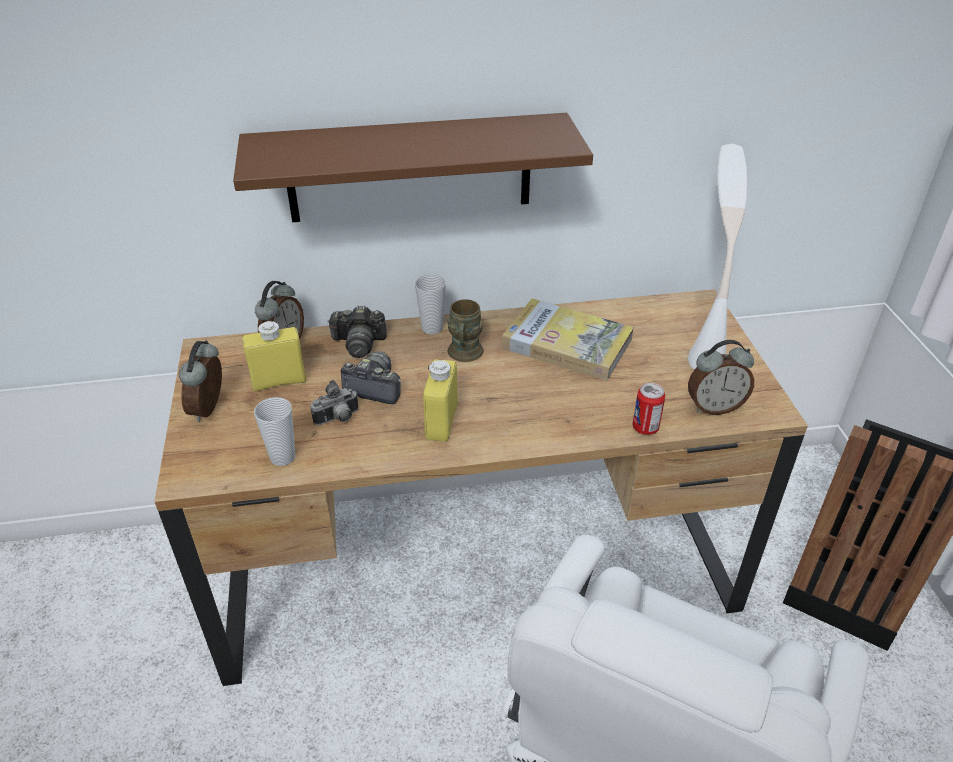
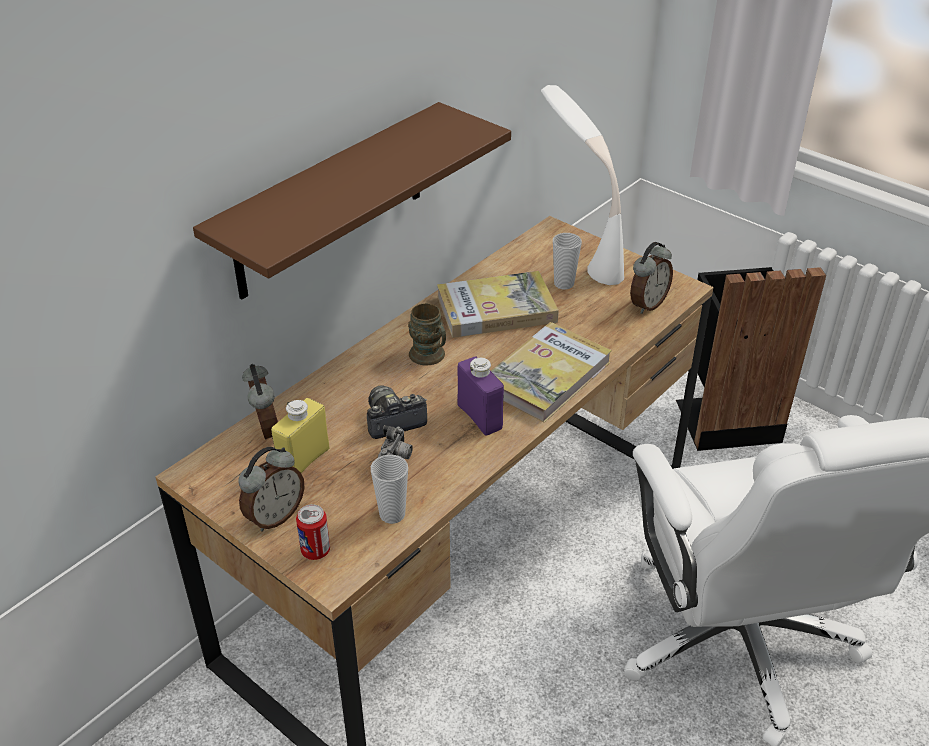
camera: 40 degrees left, 0 degrees up
(211, 409) = (274, 516): alarm clock -> alarm clock turned 105 degrees counterclockwise
(359, 343) = (331, 393): camera -> none
(432, 328) = (376, 350): cup -> cup (564, 284)
(441, 422) = (479, 417): yellow bottle -> purple bottle
(539, 420) = (547, 376): none -> book
(645, 428) = (622, 342): can -> can (315, 551)

